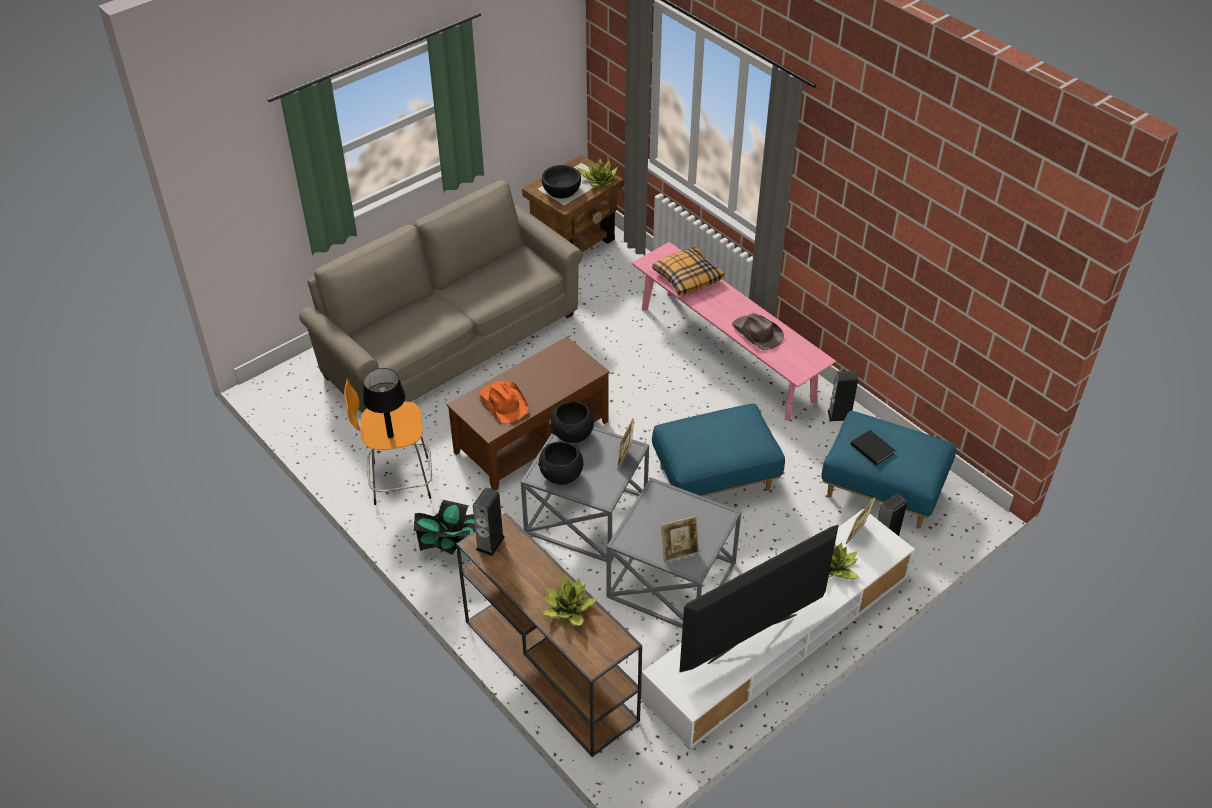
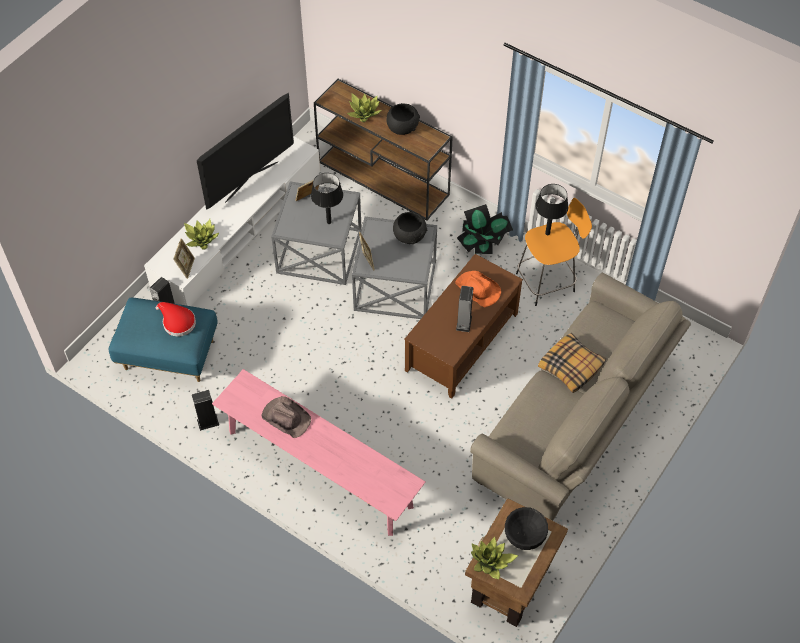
camera: 165 degrees right, 10 degrees up
(490, 543) = (430, 140): speaker -> speaker (464, 323)
(572, 435) = (413, 269): black bowl -> black bowl (402, 128)
(660, 514) = (329, 222): none -> black table lamp
(687, 277) = (365, 474): pillow -> pillow (571, 367)
(714, 480) = (304, 335): blue ottoman -> none
(872, 448) = (177, 322): black book -> red hat

